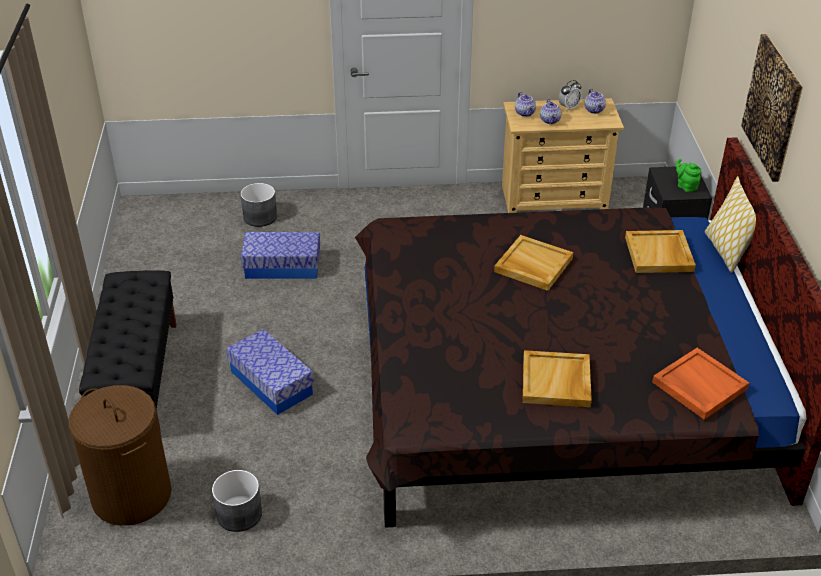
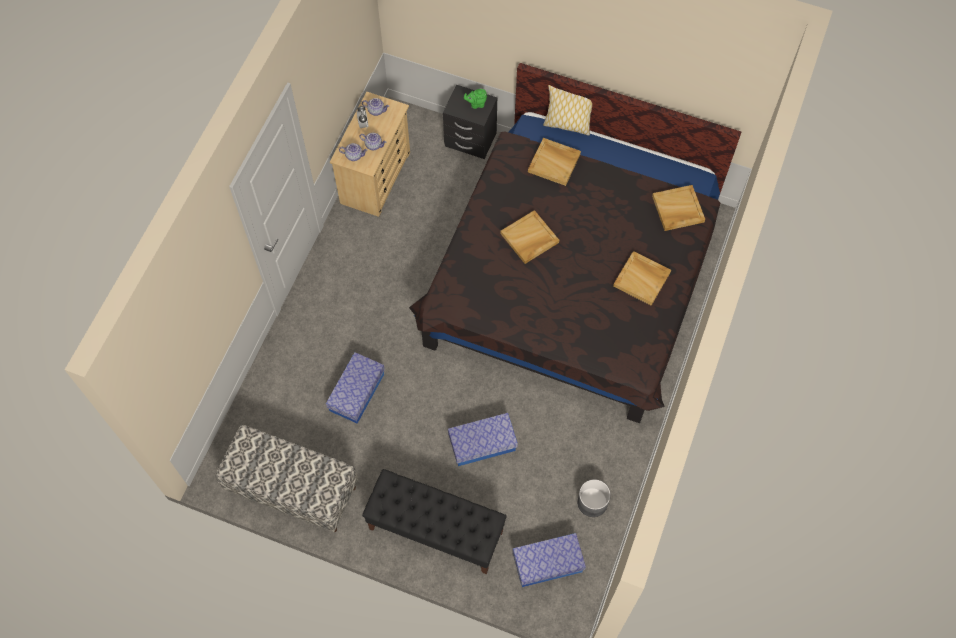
camera: 65 degrees left, 25 degrees up
(131, 495) = (547, 563): brown laundry basket -> storage box
(144, 259) = (292, 489): none -> bench
(260, 217) = (283, 386): grey planter -> none
(698, 385) = (677, 209): orange tray -> beige tray
(773, 107) = (564, 41): picture -> none

